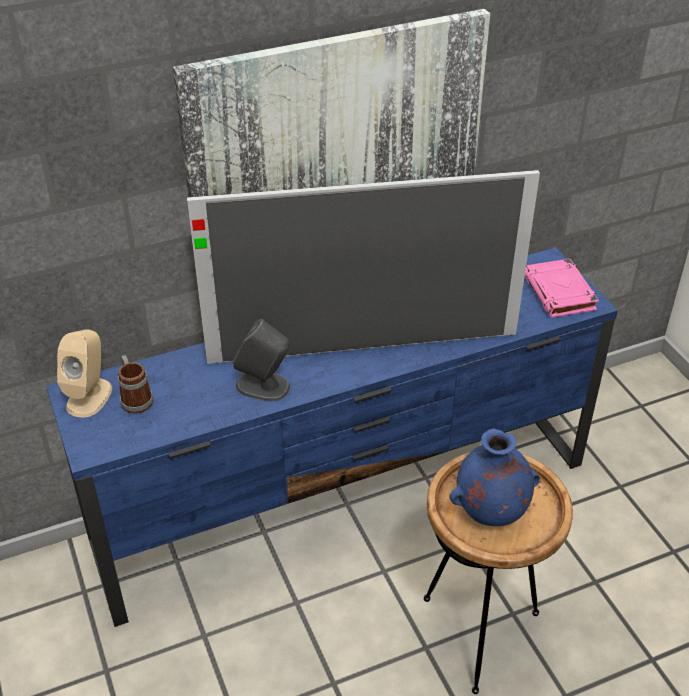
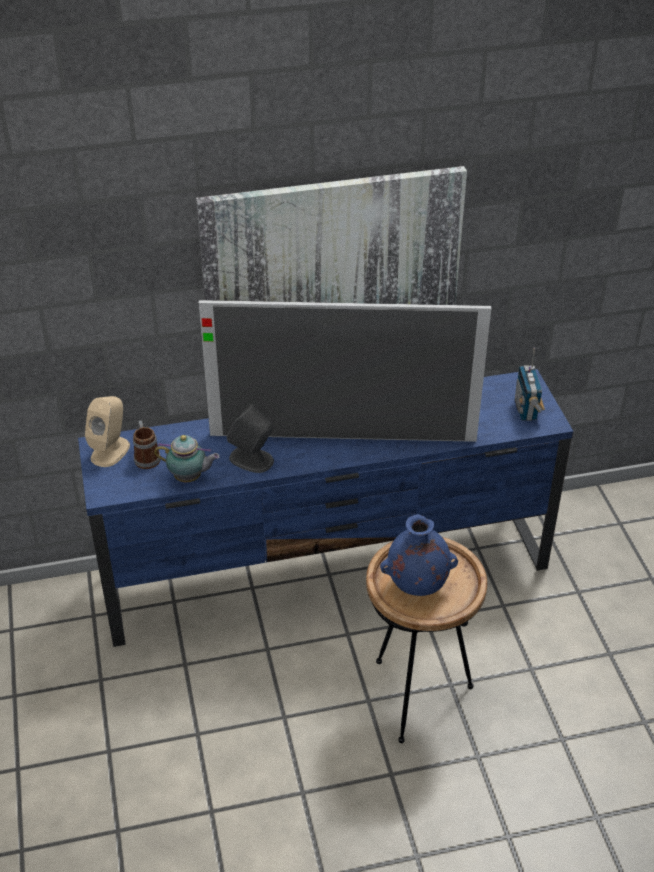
camera: 10 degrees right, 0 degrees up
(193, 418) = (189, 478): none -> teapot
(559, 293) = (526, 410): pink book -> radio

